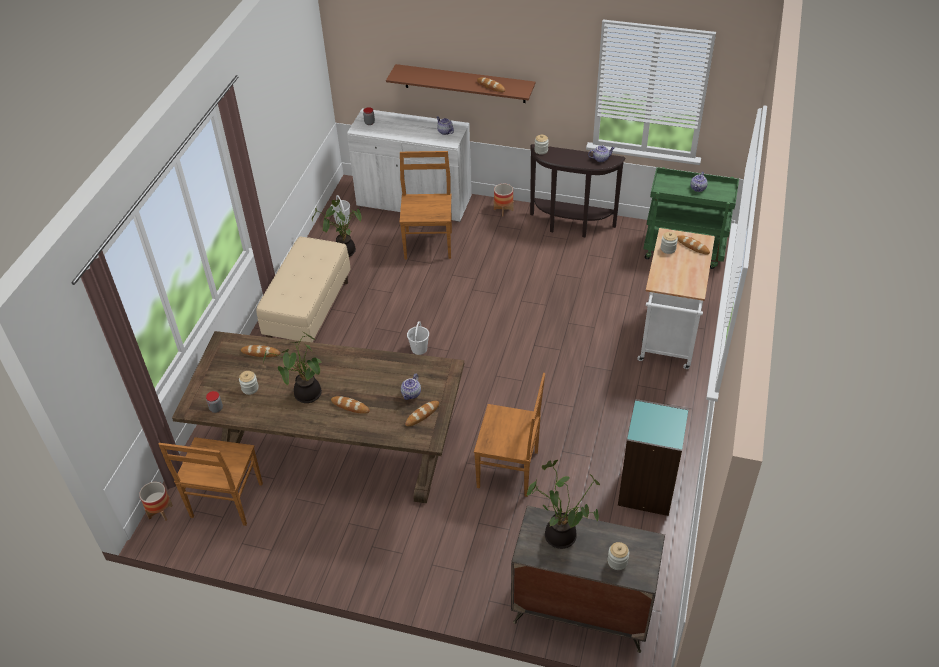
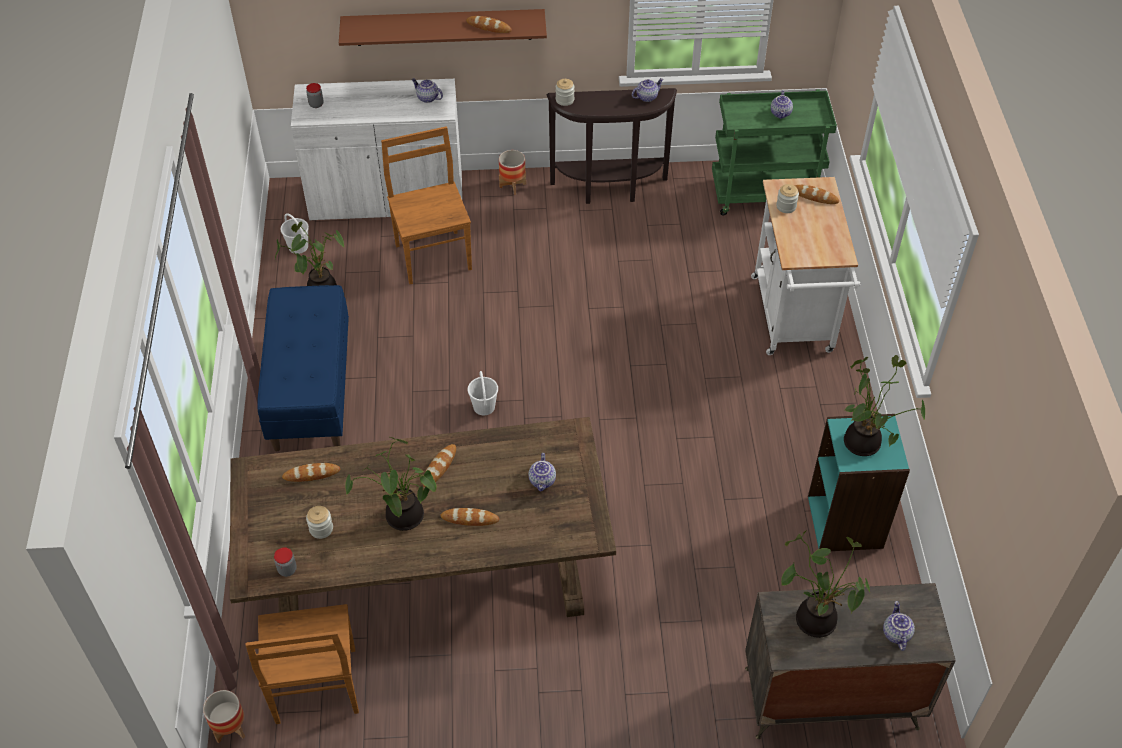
camera: 20 degrees left, 5 degrees up
(309, 312) = (310, 390): beige bench -> blue bench
(422, 414) = (569, 505): bread -> bread (439, 467)
(510, 470) = (670, 541): brown chair -> none
(617, 561) = (895, 633): jar -> teapot
(656, 423) = (865, 443): none -> potted plant

